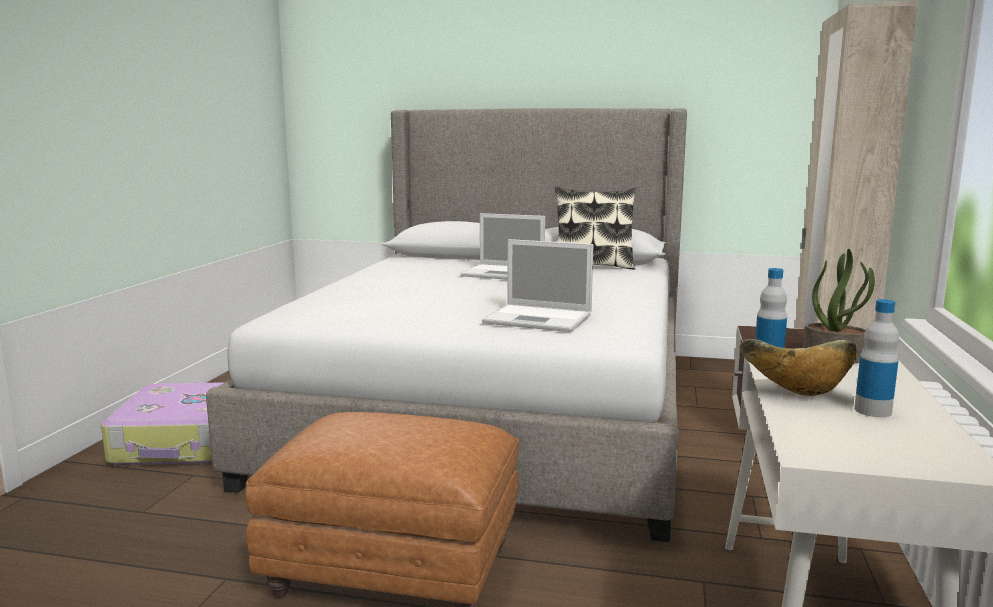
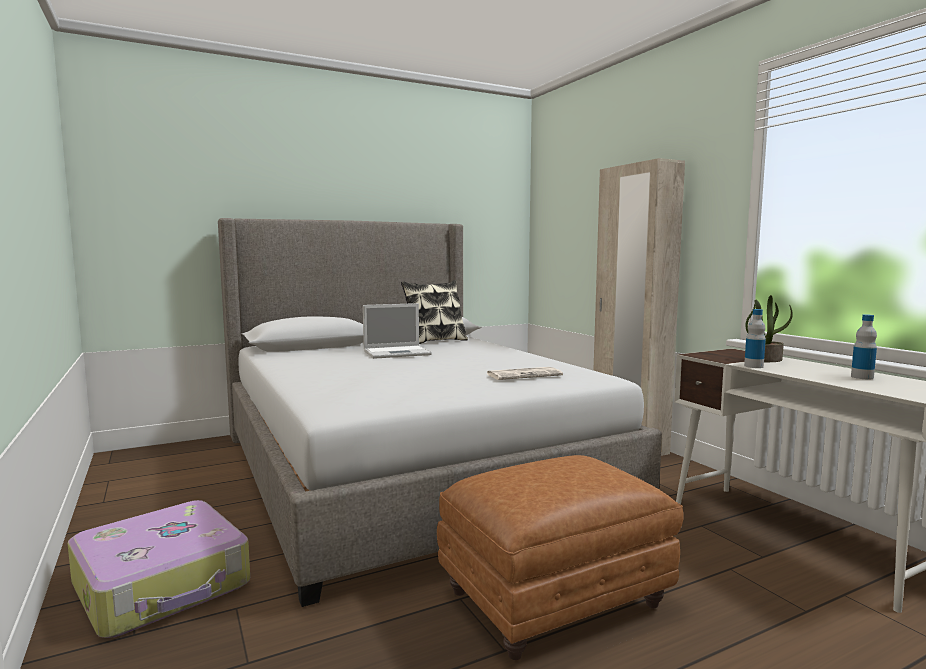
camera: 40 degrees left, 5 degrees down
(540, 319) = (524, 375): laptop -> newspaper
(796, 393) = (818, 377): bowl -> none

